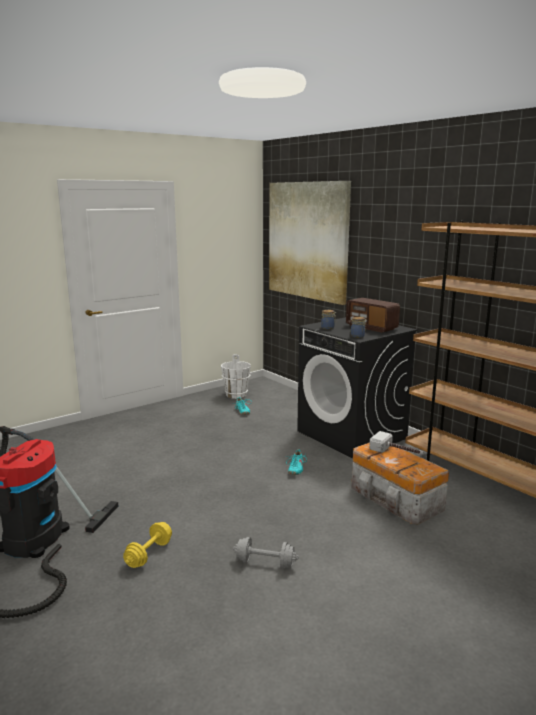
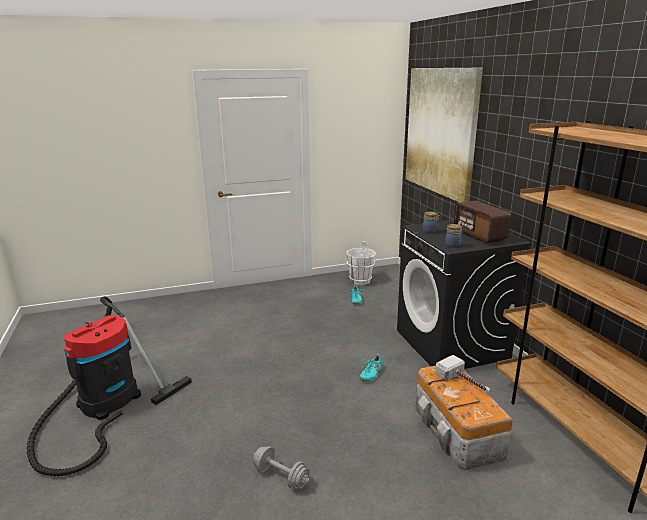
camera: 20 degrees right, 5 degrees up
(149, 554) = (186, 439): yellow dumbbell -> none

